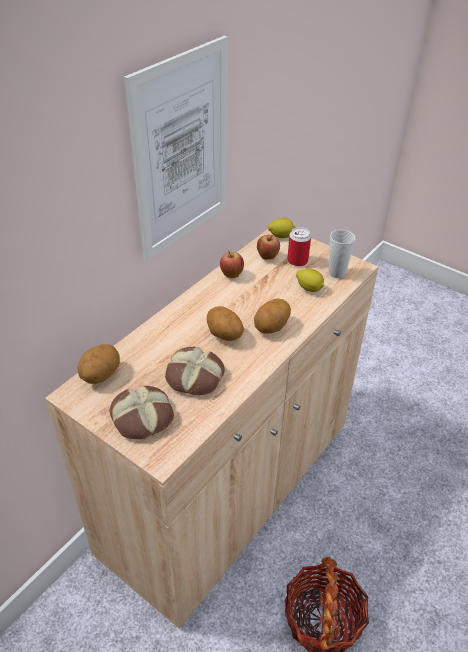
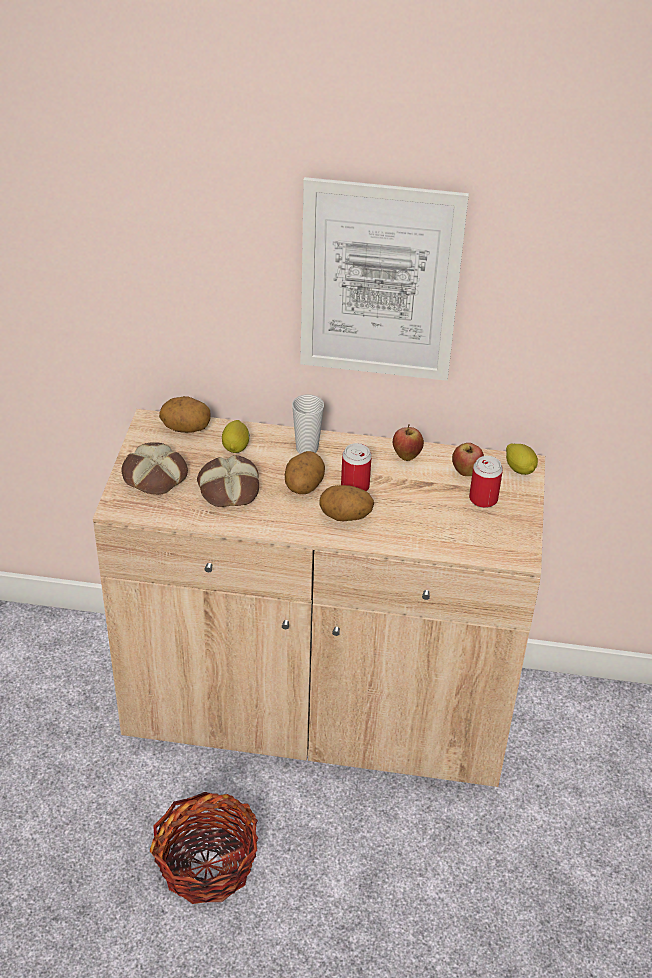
camera: 60 degrees right, 0 degrees up
(243, 310) = (355, 486): none -> can
(309, 288) = (438, 525): lemon -> lemon (236, 447)
(337, 273) = (490, 539): cup -> cup (307, 448)

